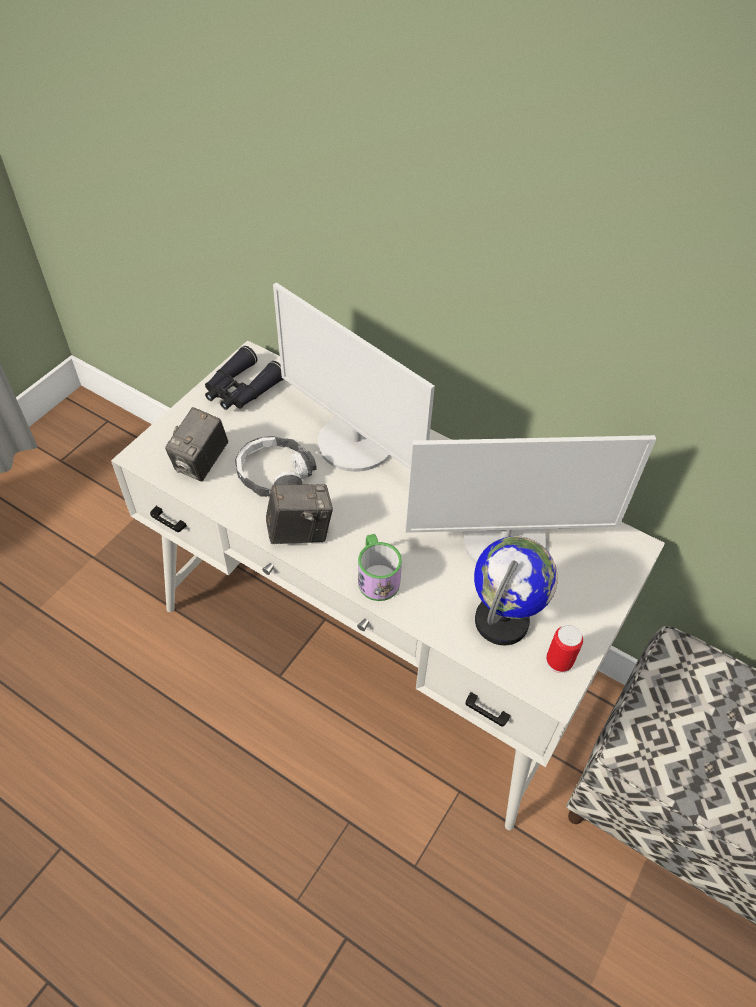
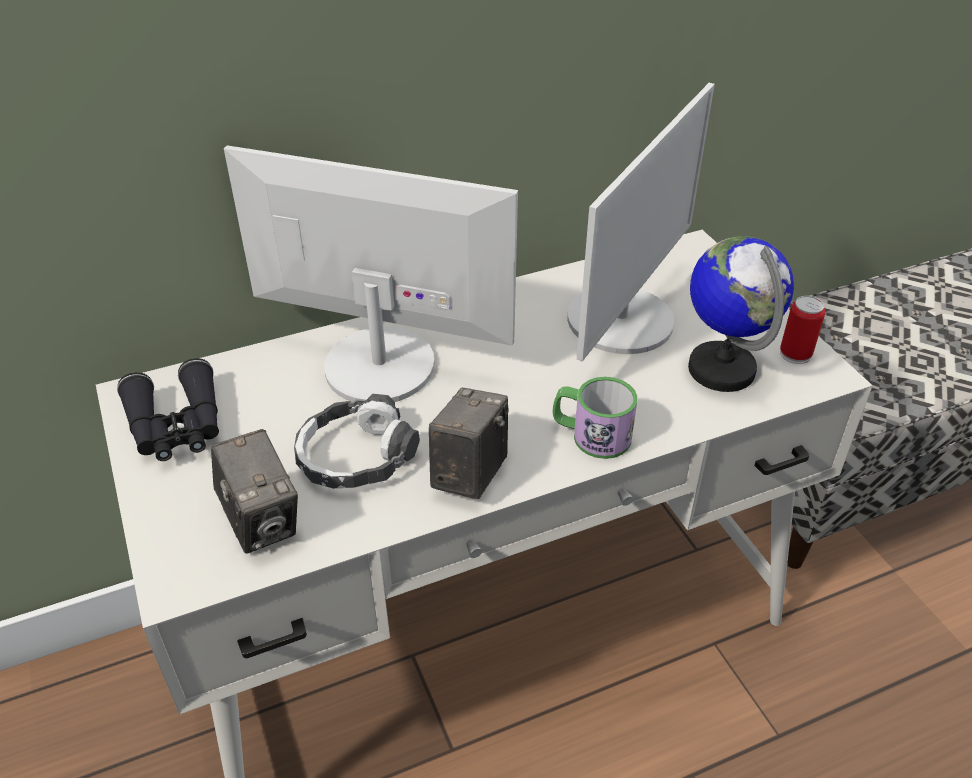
camera: 55 degrees left, 10 degrees down
(356, 443) = (379, 365): monitor -> monitor turned 150 degrees counterclockwise

